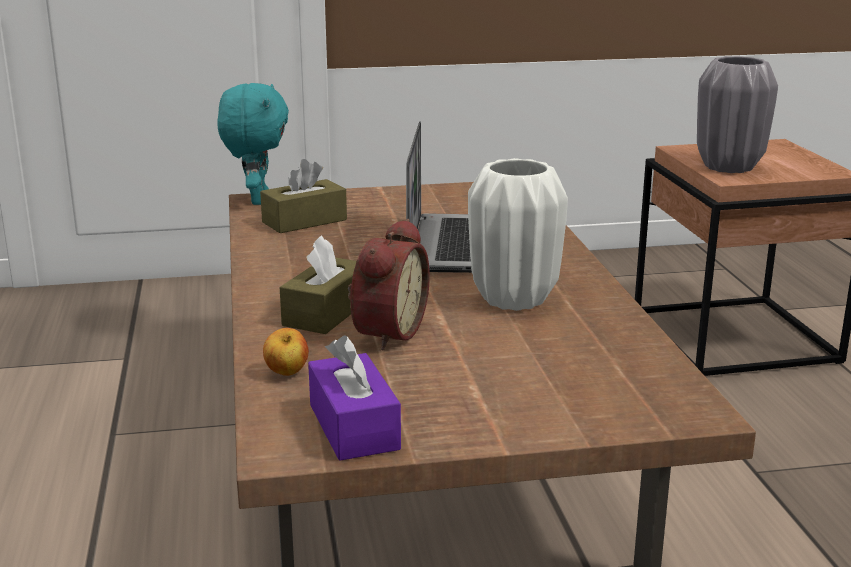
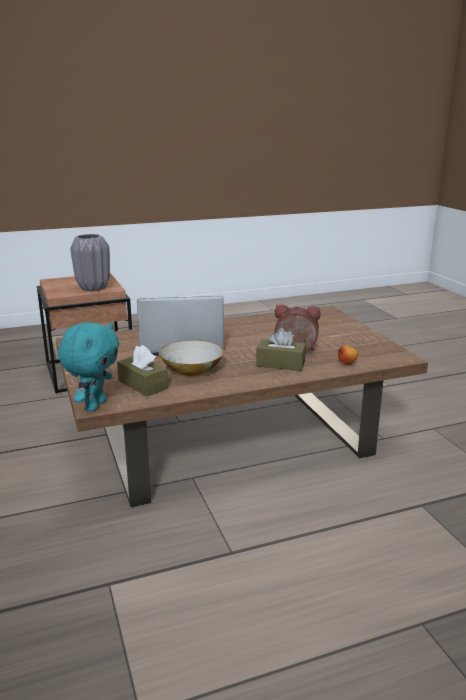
camera: 100 degrees left, 0 degrees up
(257, 200) = (94, 405): turquoise plush toy -> turquoise plush toy turned 120 degrees clockwise
(341, 248) = (191, 370): none -> bowl
(354, 427) = (378, 349): purple tissue box -> none
(514, 299) = (247, 333): white vase -> none

